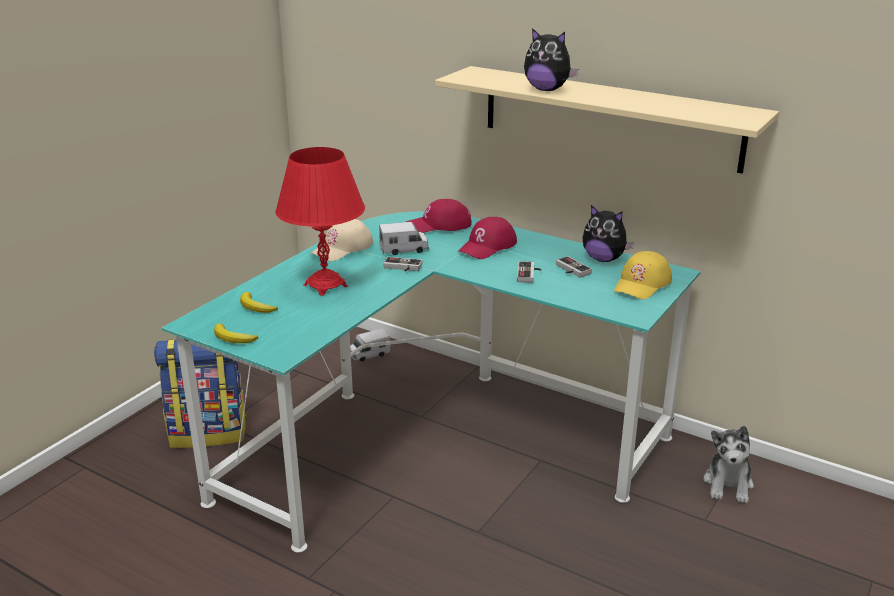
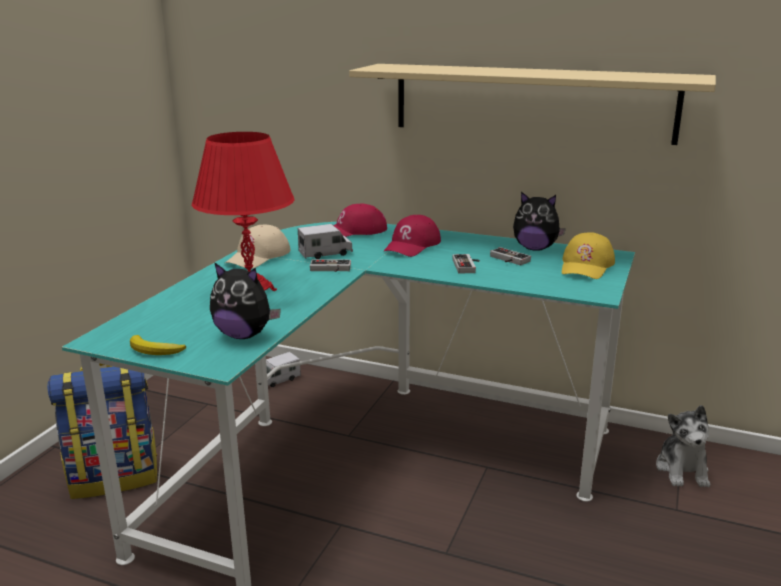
camera: 10 degrees left, 5 degrees down
(256, 307) = (175, 317): banana -> none
(547, 90) = (472, 71): plush toy -> plush toy (244, 335)

